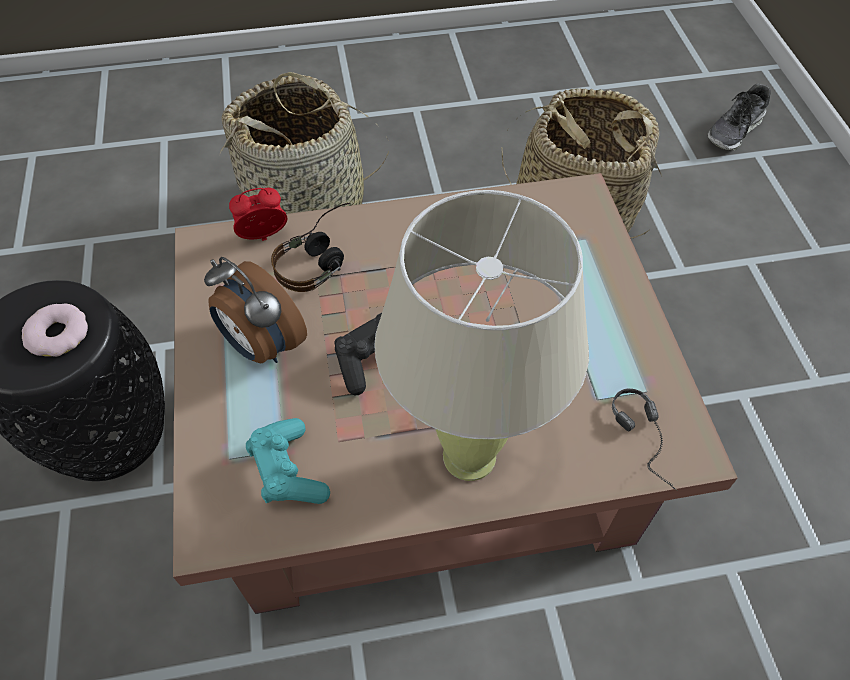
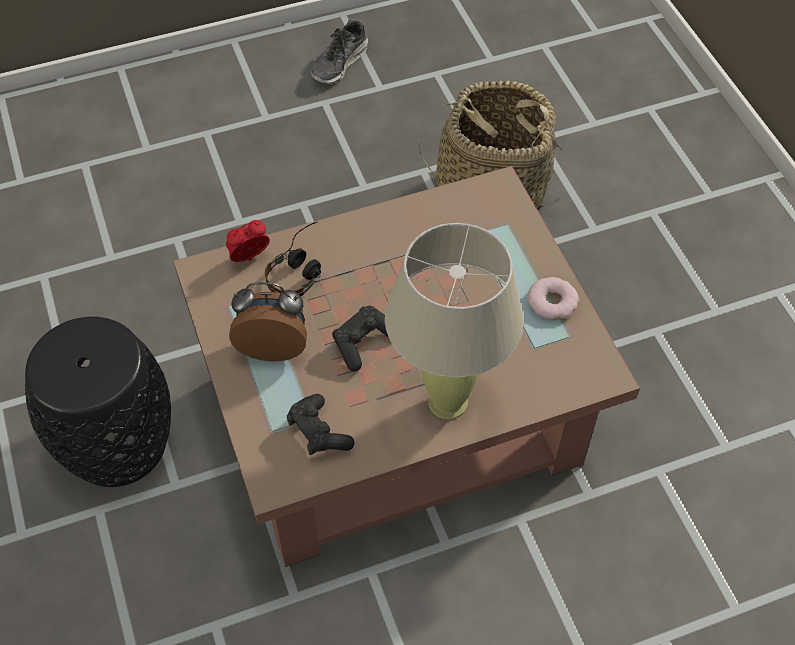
camera: 10 degrees left, 0 degrees up
(58, 334) = (100, 360): donut -> donut (552, 302)
(262, 346) = (273, 345): alarm clock -> alarm clock turned 150 degrees clockwise
(288, 471) = (318, 433): turquoise game controller -> black game controller
(309, 208) = (245, 216): basket -> none
(650, 444) = (576, 373): headphones -> none
(734, 131) = (627, 87): shoe -> shoe (340, 63)

